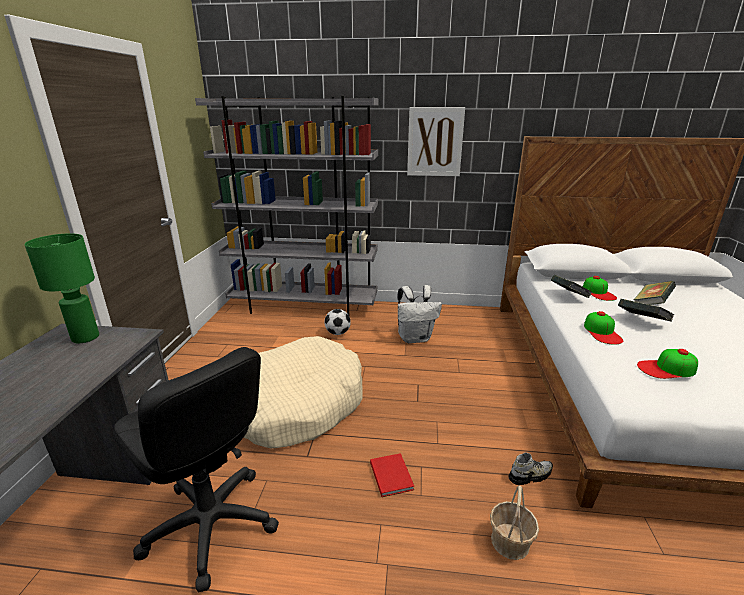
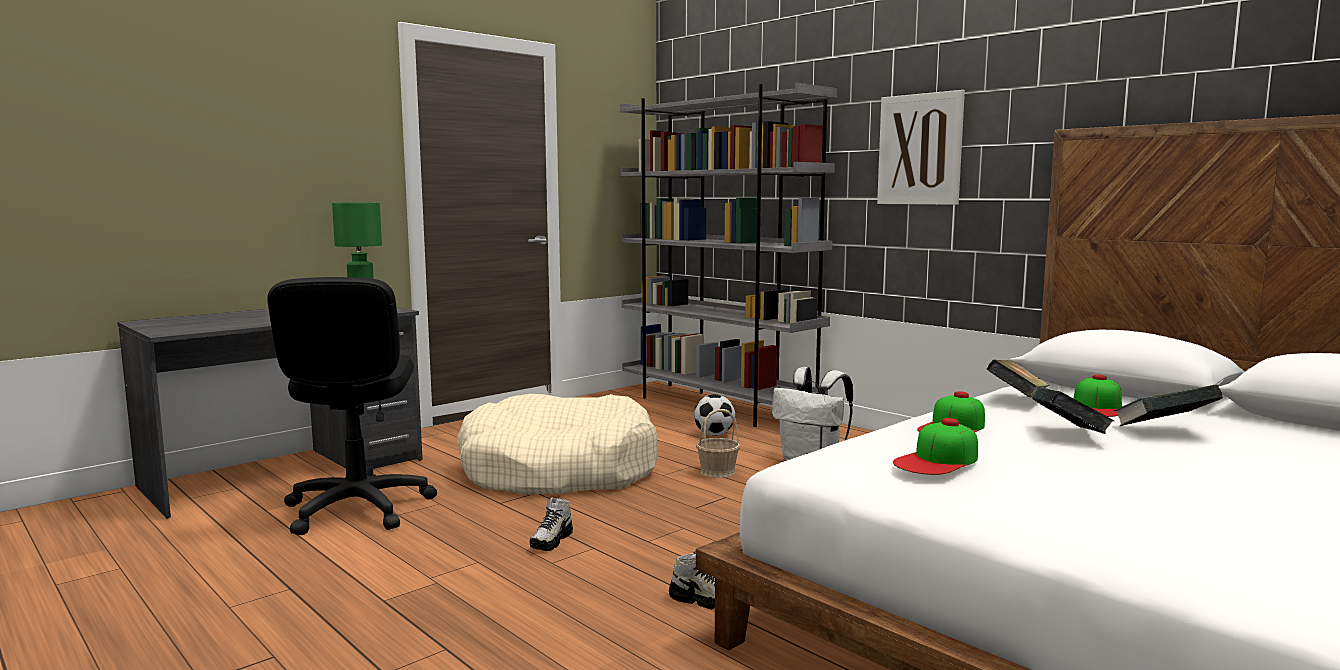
camera: 40 degrees right, 15 degrees down
(391, 475) = (551, 541): red book -> shoe
(509, 542) = (573, 623): basket -> basket (717, 471)
(666, 368) = (937, 460): cap -> cap turned 75 degrees counterclockwise

